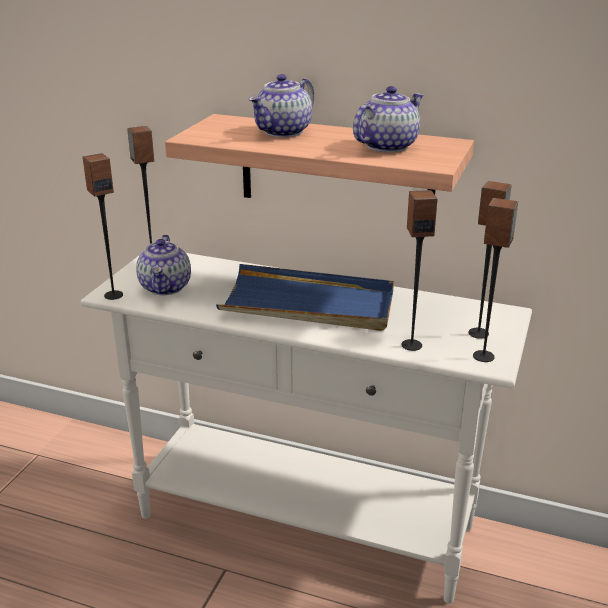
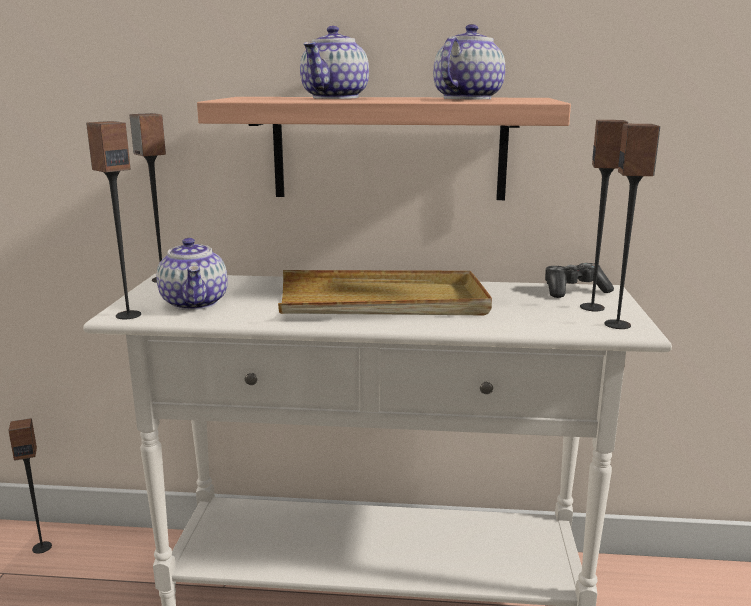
camera: 15 degrees left, 10 degrees down
(309, 304) = (382, 302): blue tray -> beige tray
(411, 345) = (530, 323): speaker -> speaker (42, 547)
(479, 310) = (574, 290): none -> game controller

